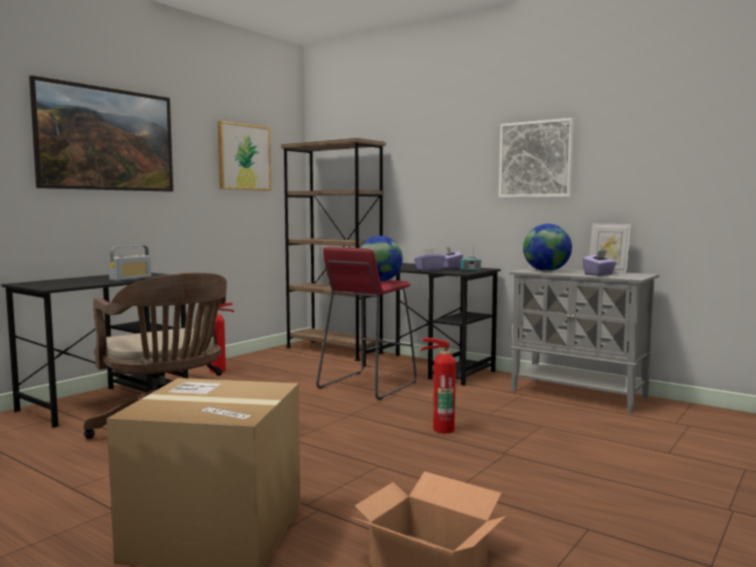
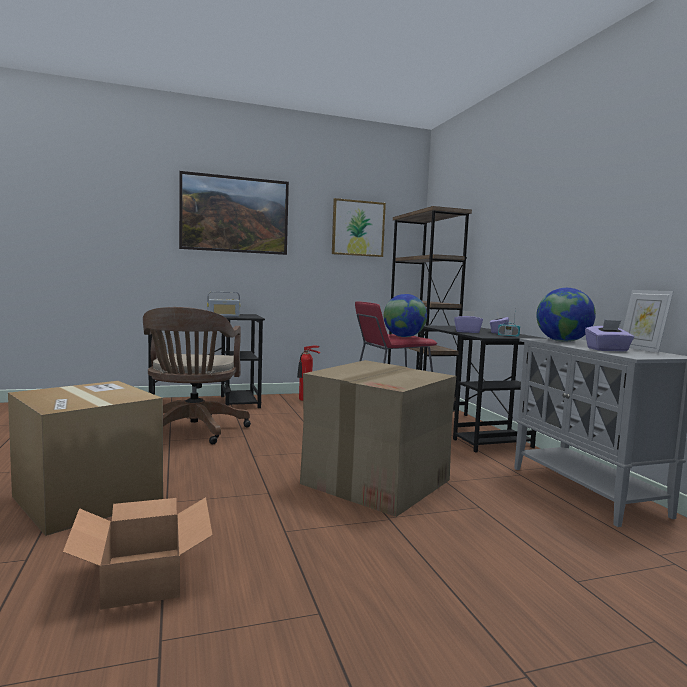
camera: 35 degrees right, 0 degrees up
(441, 429) = (377, 481): fire extinguisher -> cardboard box
(536, 159) = (588, 217): picture -> none

